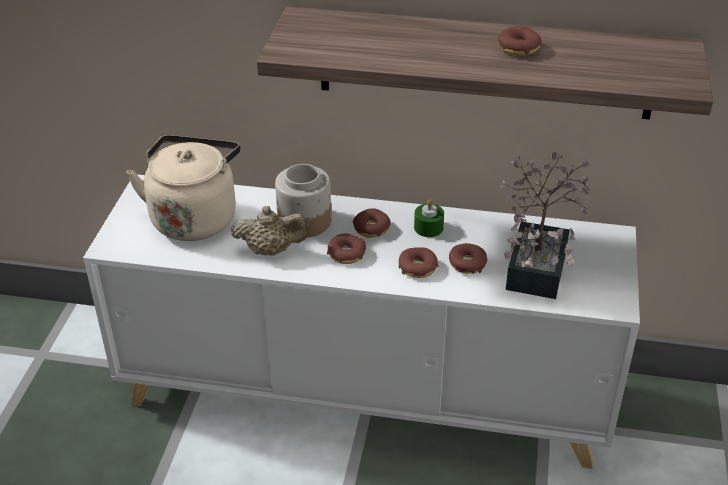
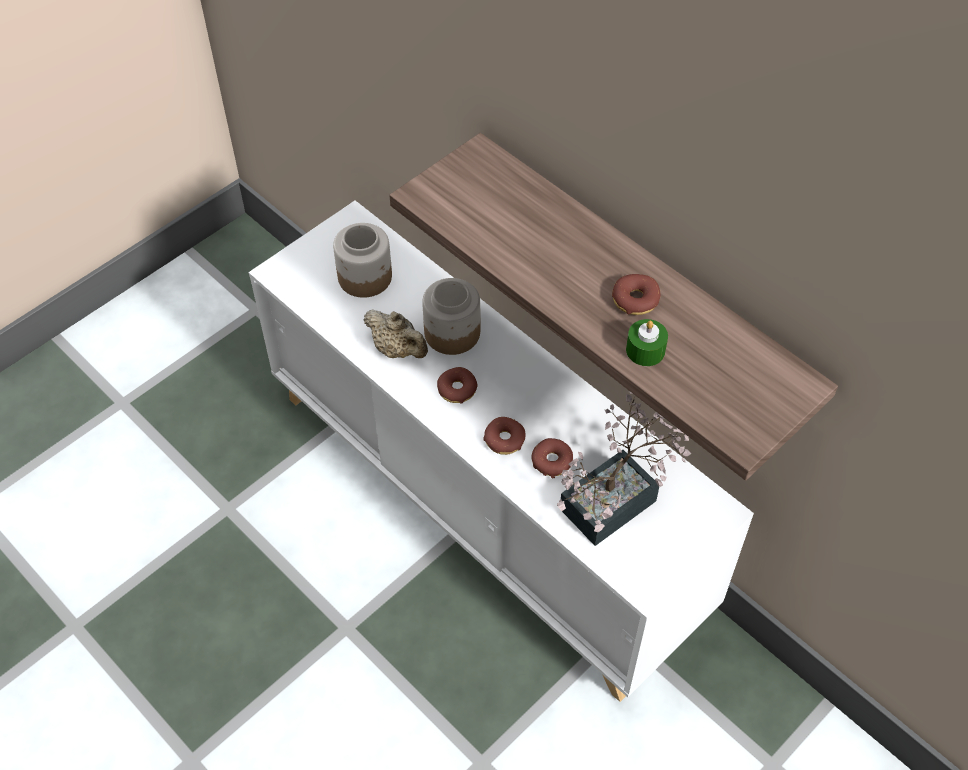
camera: 35 degrees right, 15 degrees up
(194, 217) = (365, 277): beige kettle -> jar
(371, 228) = (503, 373): donut -> none
(428, 228) = (554, 401): green candle -> green candle (645, 350)

